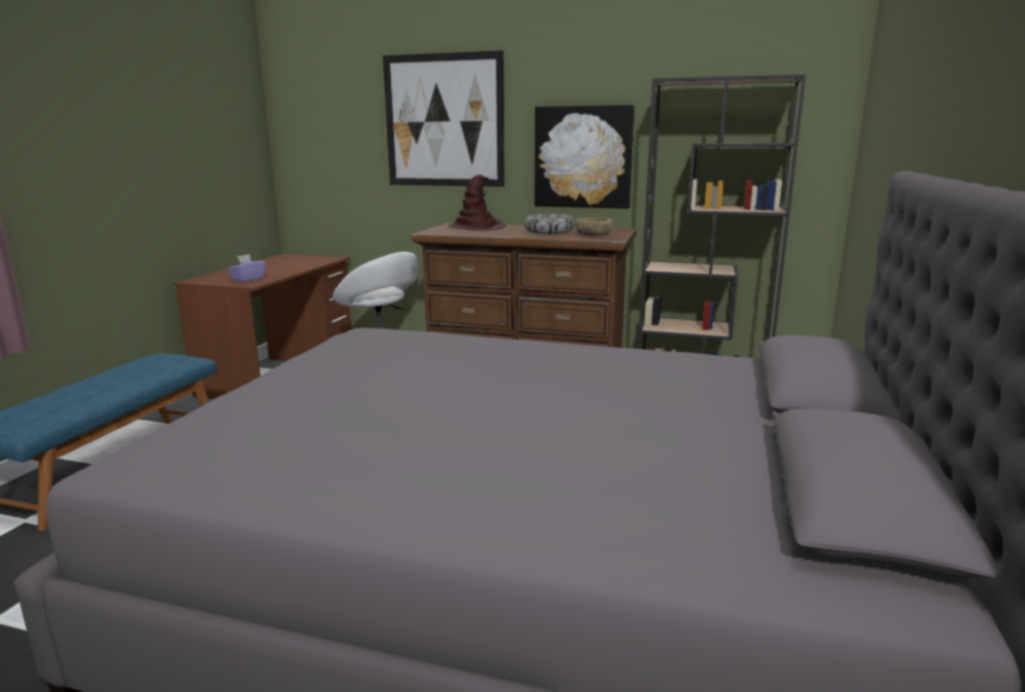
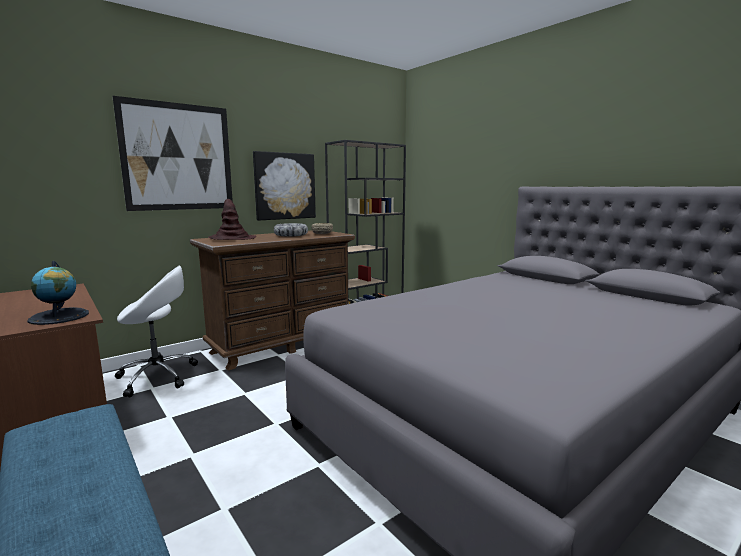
camera: 55 degrees left, 5 degrees down
(248, 279) = (59, 316): purple tissue box -> globe

